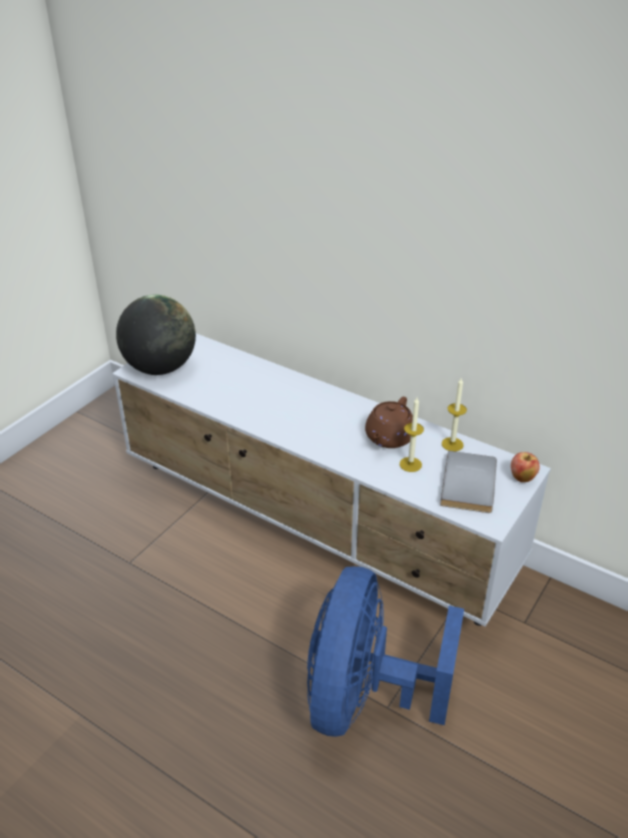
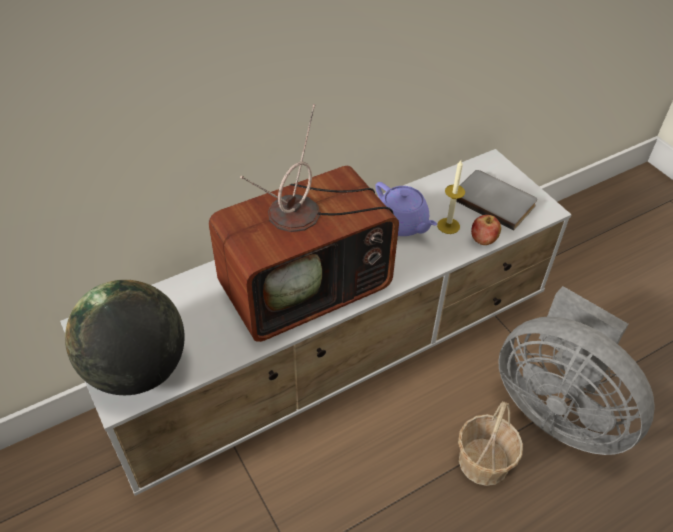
camera: 65 degrees left, 10 degrees up
(272, 652) = (483, 462): none -> basket
(282, 411) = (307, 285): none -> television
(365, 697) = (557, 410): blue fan -> grey fan
(389, 438) = (402, 224): brown teapot -> purple teapot
(452, 444) = (435, 188): candle -> none
(522, 478) = (500, 169): apple -> apple (483, 240)

